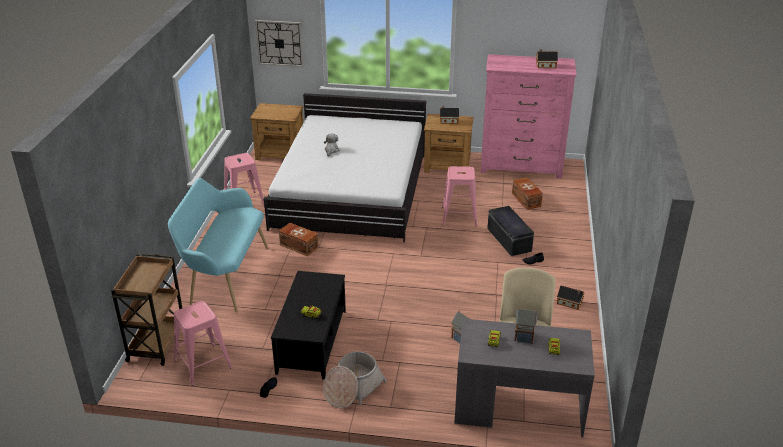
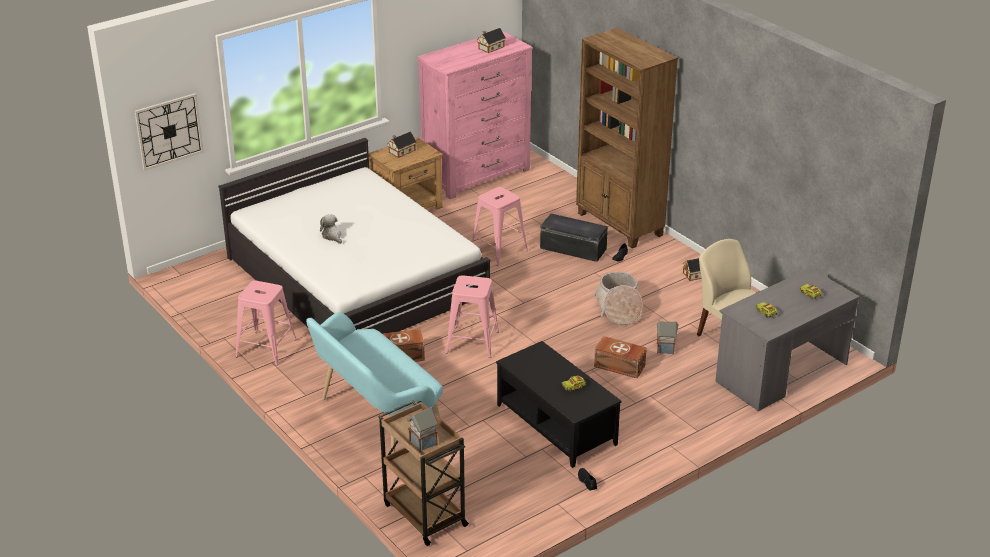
camera: 45 degrees left, 0 degrees up
(203, 364) = (499, 501): pink stool -> pink stool (473, 342)
(281, 153) = (209, 279): brown nightstand -> none
(352, 389) = (649, 437): basket -> basket (618, 308)
(524, 336) = (779, 297): toy house -> toy house (423, 442)
(526, 200) = (531, 206): brown storage box -> brown storage box (620, 366)
(567, 241) = (619, 225): none -> brown bookcase

